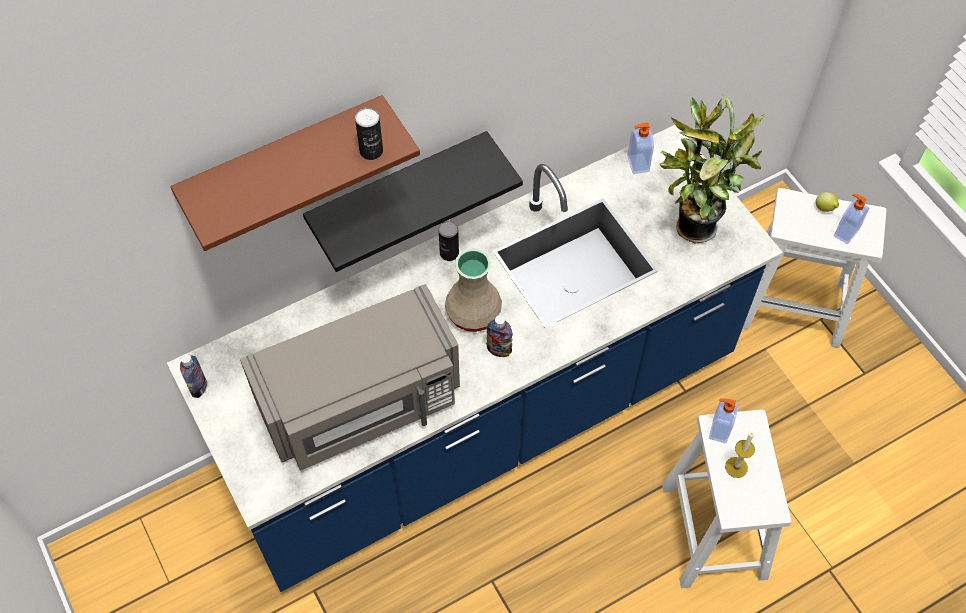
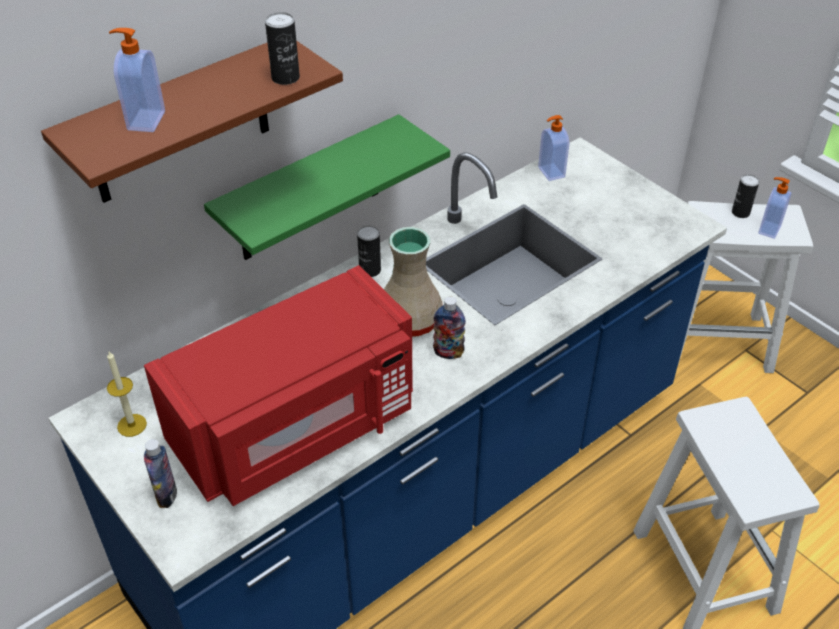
camera: 10 degrees left, 15 degrees down
(199, 387) = (91, 438): bottle -> bottle (167, 495)
(362, 403) = (297, 427): grey microwave -> red microwave
(398, 193) = (309, 191): black shelf -> green shelf
(690, 226) = (623, 216): potted plant -> none
(718, 430) = (705, 423): soap dispenser -> soap dispenser (145, 121)
(736, 467) = (737, 457): candle -> candle (132, 425)
(825, 209) = (740, 212): lemon -> can

